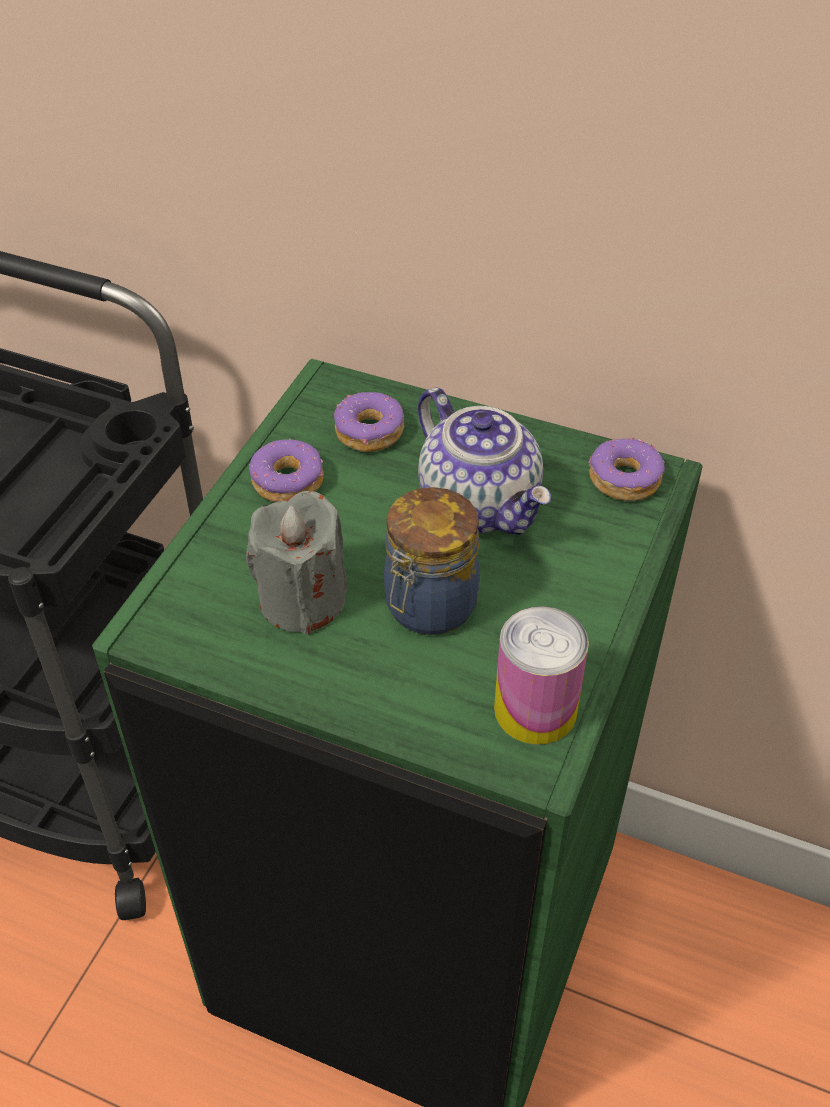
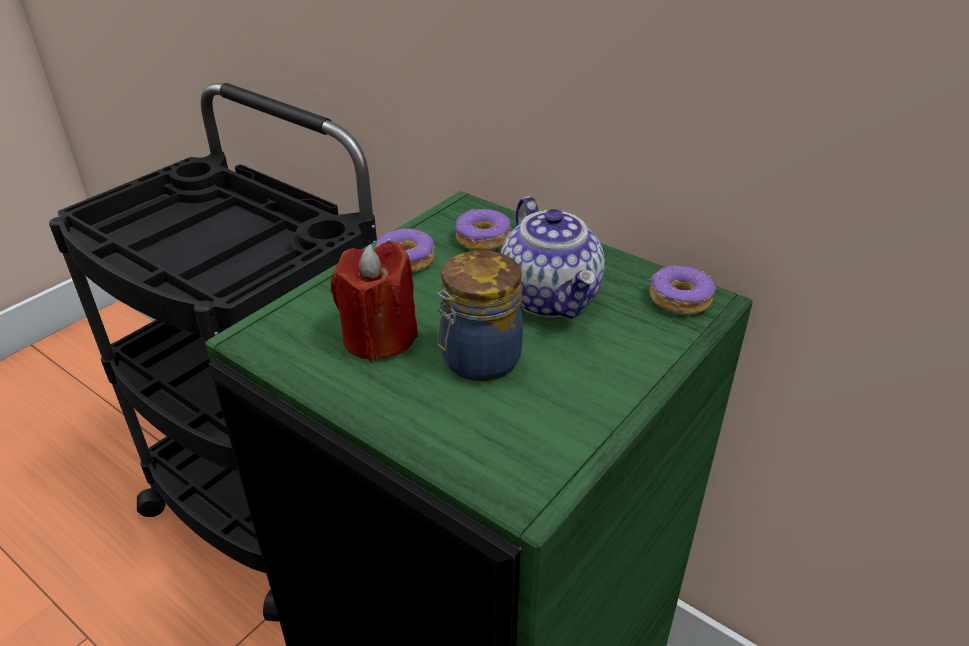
camera: 15 degrees right, 10 degrees down
(302, 599) = (379, 338): grey candle -> red candle
(535, 709) = (539, 453): can -> none

